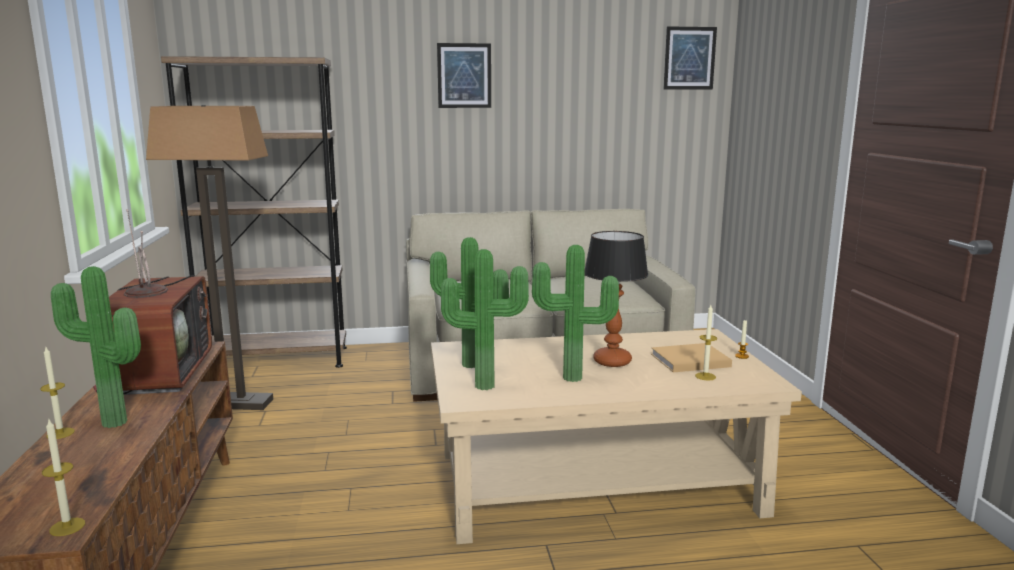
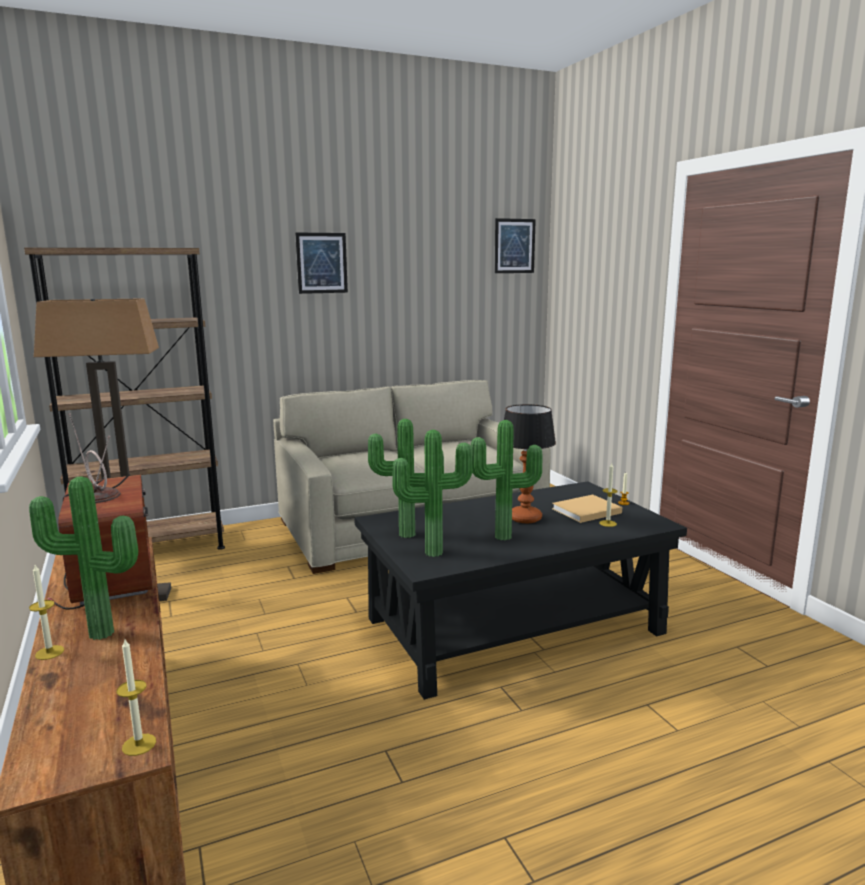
camera: 15 degrees left, 0 degrees up
(596, 482) = (514, 625): beige coffee table -> black coffee table

